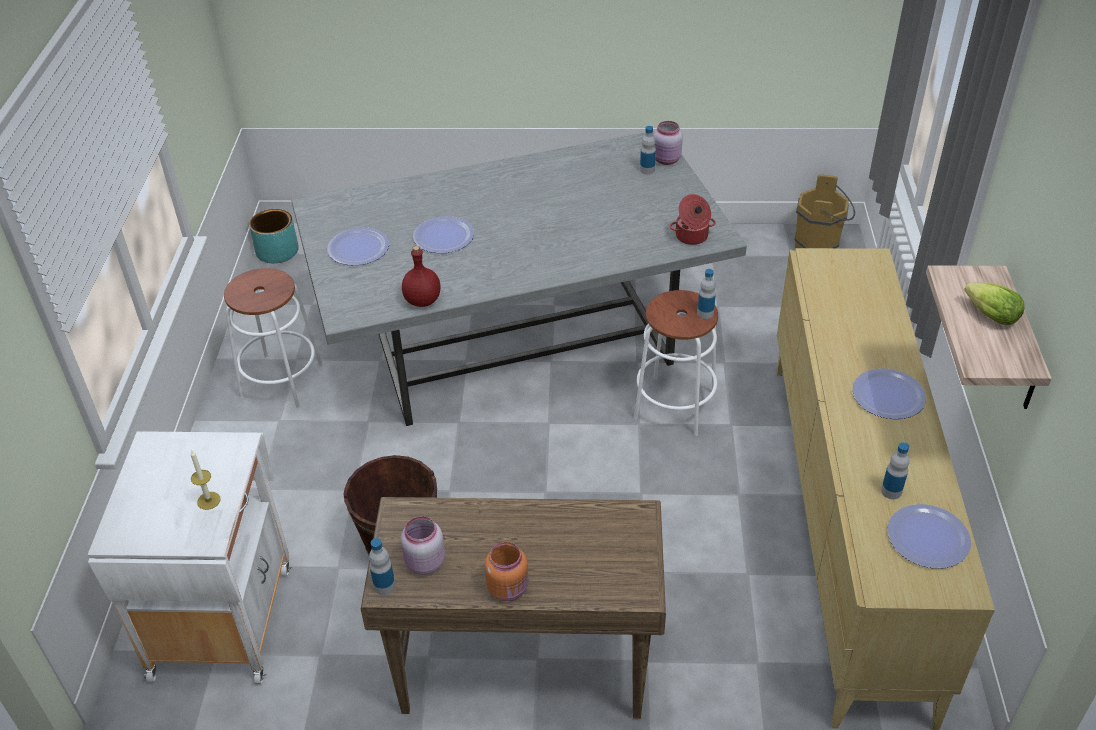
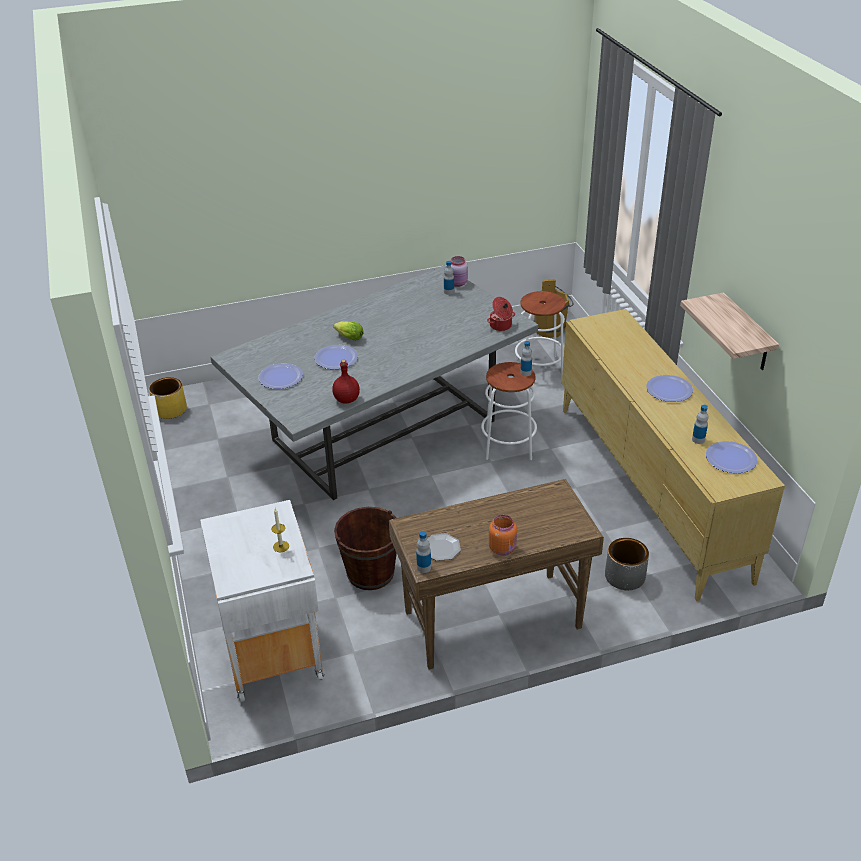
camera: 20 degrees left, 5 degrees down
(277, 251) = (170, 410): turquoise planter -> yellow planter
(281, 380) = (224, 493): white stool -> white stool (539, 369)
(424, 563) = (441, 548): pink jar -> plate
(742, 655) = (624, 576): none -> grey planter
(988, 314) = (728, 319): lettuce -> lettuce (348, 337)

